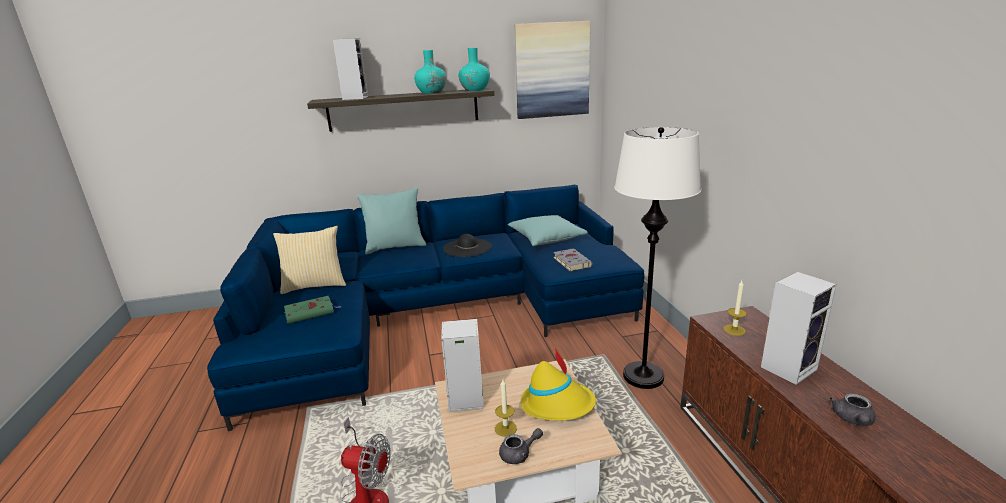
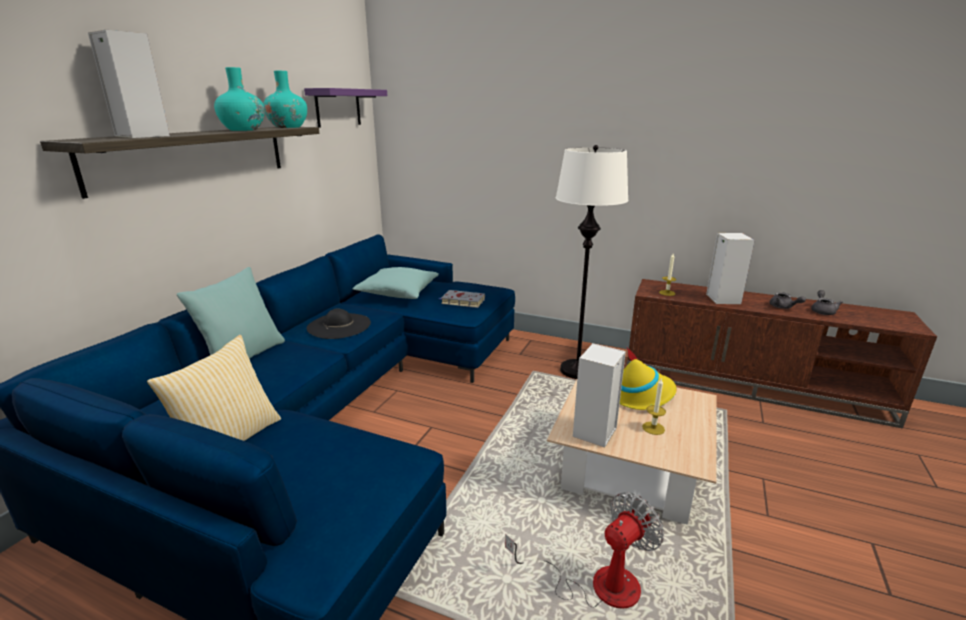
camera: 55 degrees left, 0 degrees up
(311, 312) = (315, 463): green book -> none
(519, 454) = (691, 434): grey teapot -> grey teapot (822, 311)
(552, 70) = (338, 107): picture -> purple shelf

